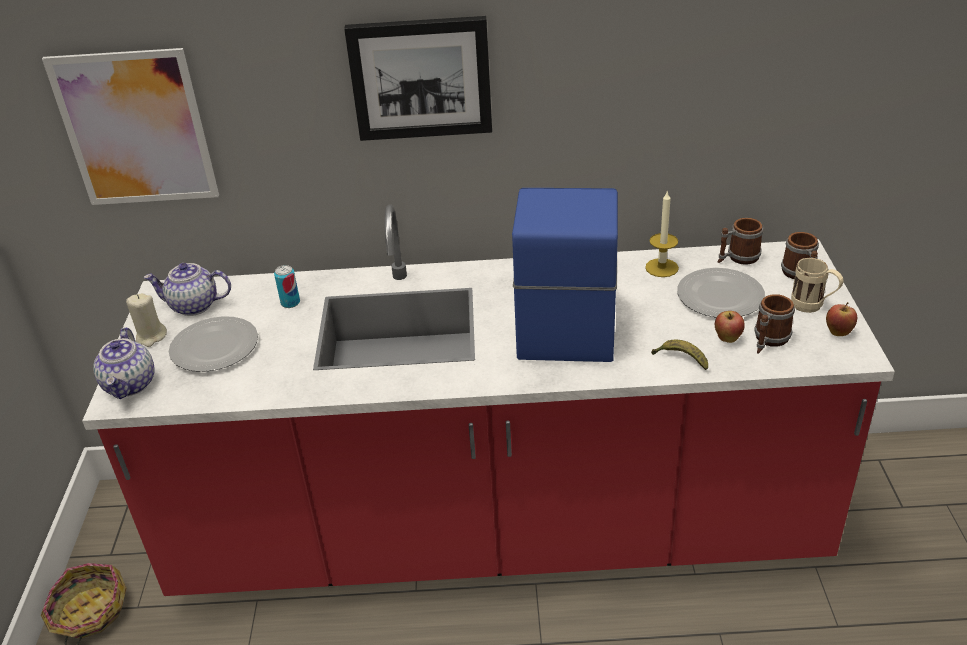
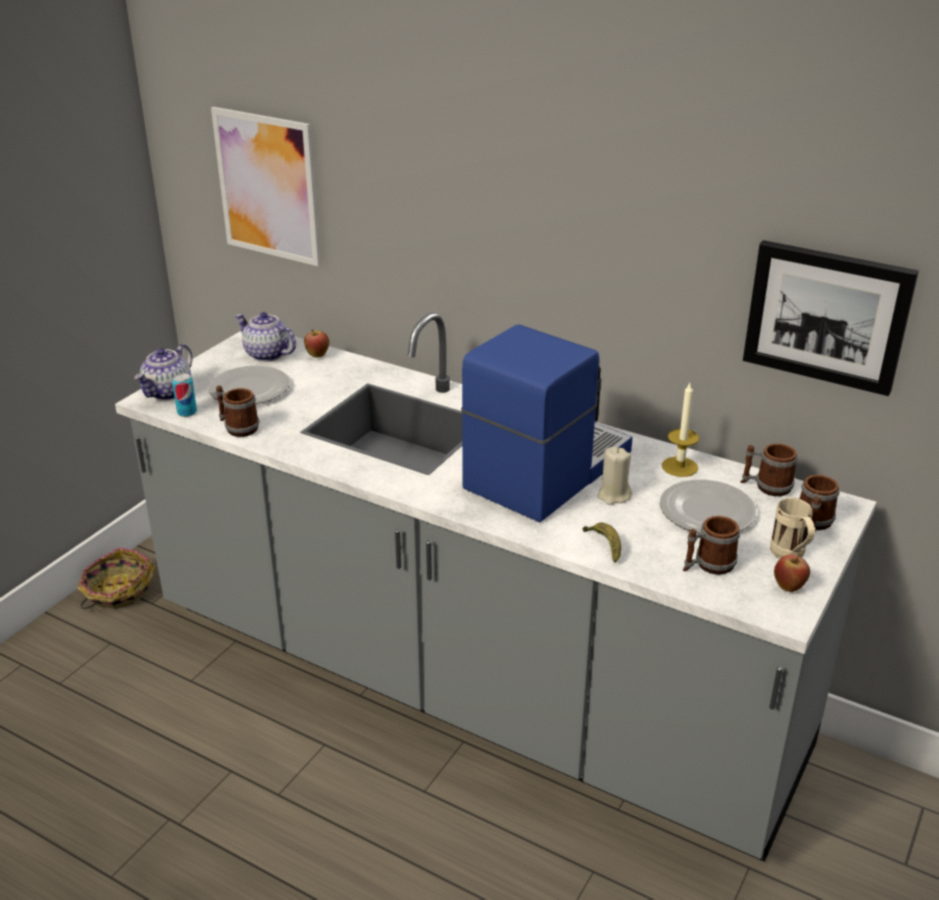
camera: 30 degrees right, 5 degrees down
(151, 337) = (215, 365): beige candle -> beige candle (613, 496)
(245, 390) = (237, 427): none -> mug
(290, 303) = (336, 378): can -> can (187, 412)
(421, 78) = (492, 202): picture -> picture (827, 316)
(497, 530) = (469, 682): red counter -> grey counter
(727, 339) = (669, 548): apple -> apple (317, 356)

